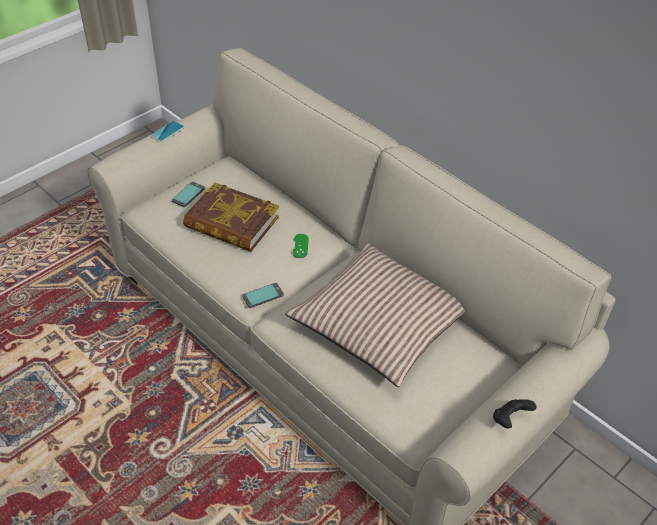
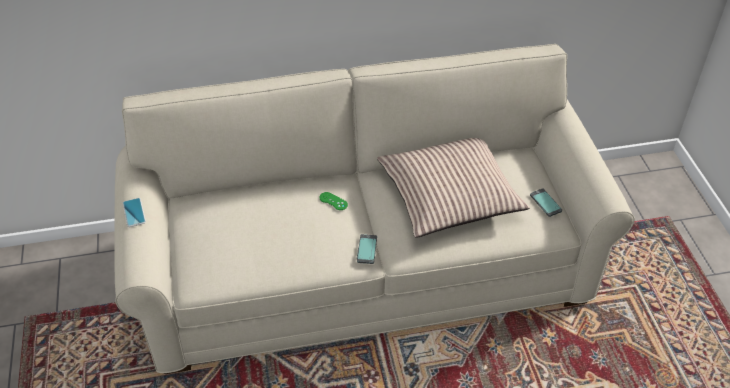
camera: 55 degrees left, 0 degrees up
(188, 195) = (205, 245): phone -> phone (545, 203)
(231, 223) = (269, 231): book -> none
(509, 419) = (600, 165): black game controller -> none

